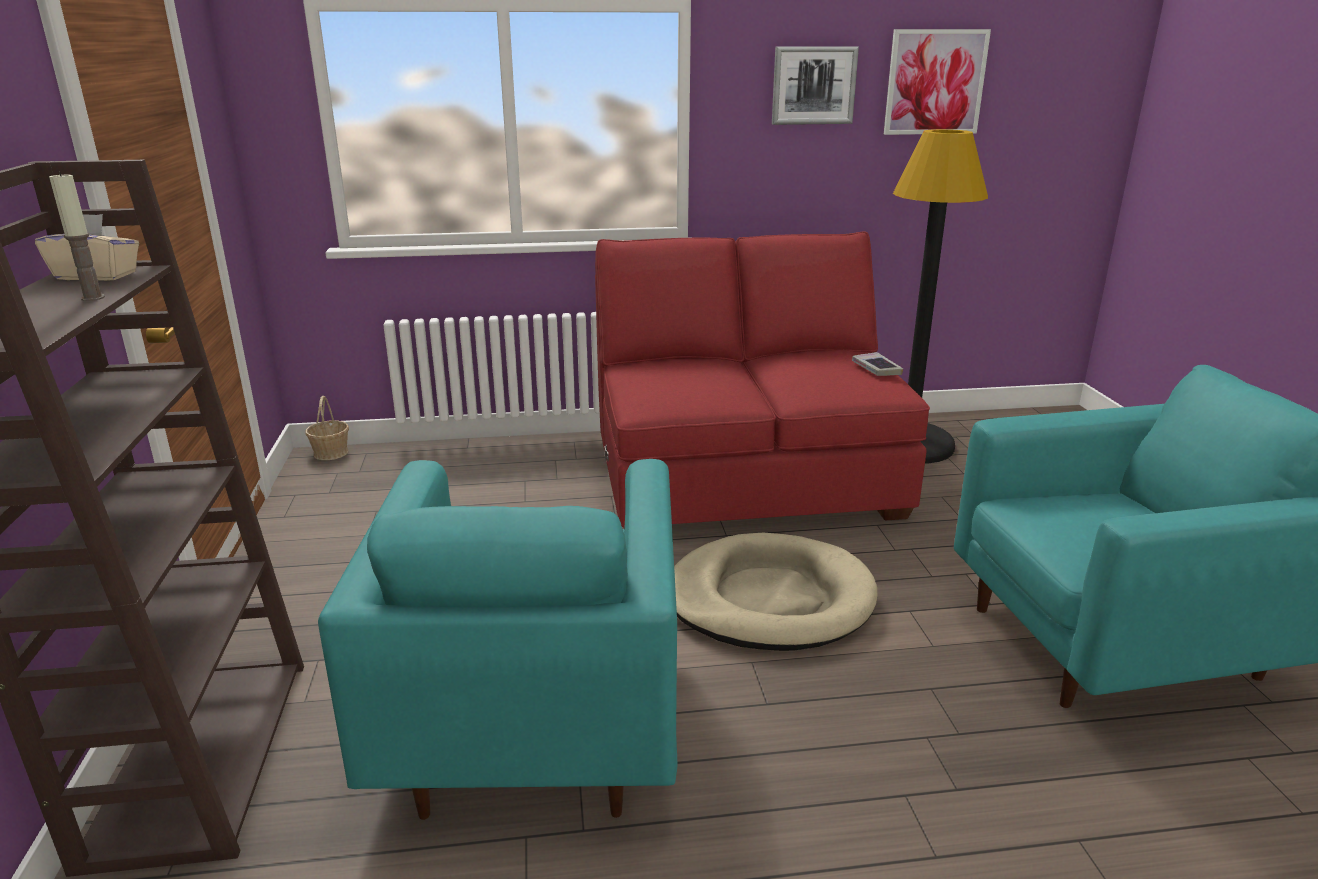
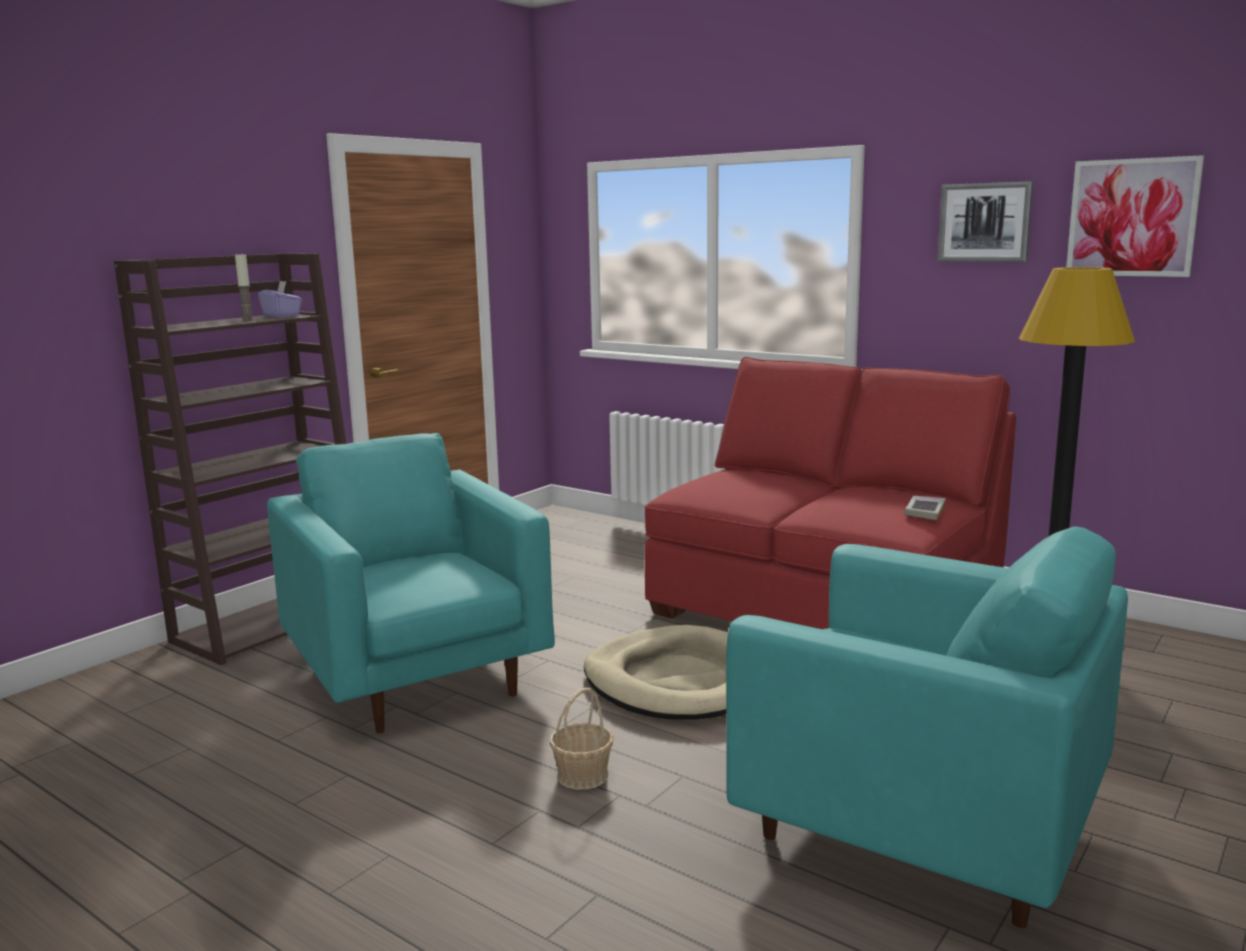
camera: 45 degrees right, 10 degrees down
(97, 276) = (282, 316): beige tissue box -> purple tissue box
(331, 453) = (567, 512): basket -> basket (583, 775)
(533, 724) = (417, 676): turquoise armchair -> turquoise armchair turned 105 degrees clockwise

